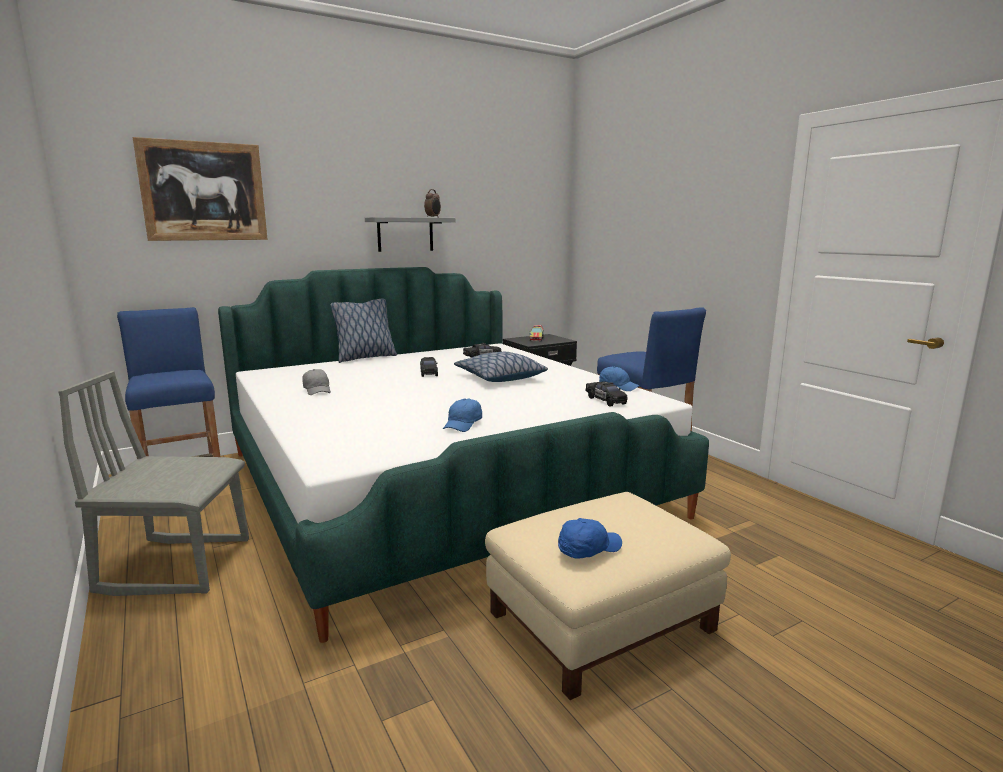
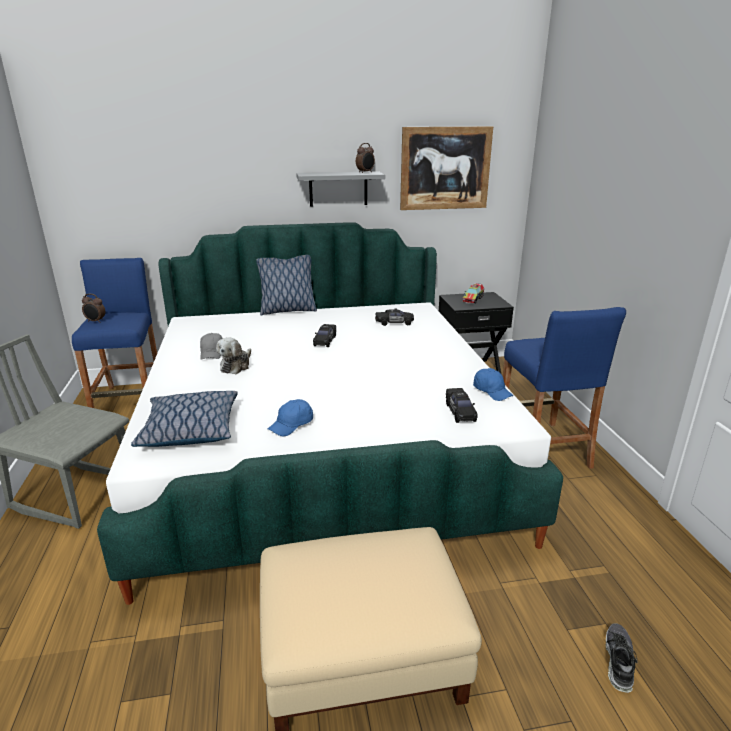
camera: 20 degrees right, 10 degrees up
(150, 377) = (95, 321): none -> alarm clock
(204, 191) = (146, 153): picture -> picture (445, 168)
(355, 396) = (236, 366): none -> plush toy
(499, 377) = (384, 358): pillow -> pillow (190, 430)
(588, 549) = (321, 604): blue cap -> none
(806, 575) = (618, 661): none -> shoe

